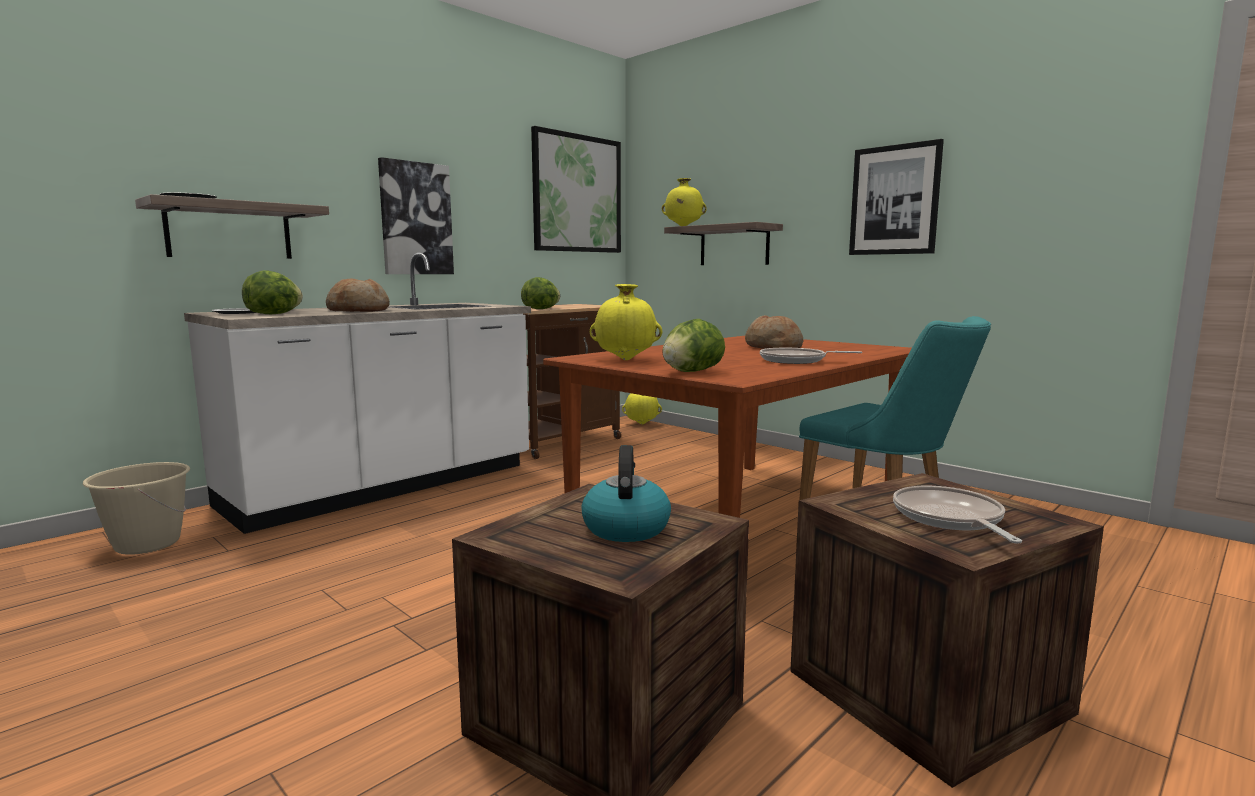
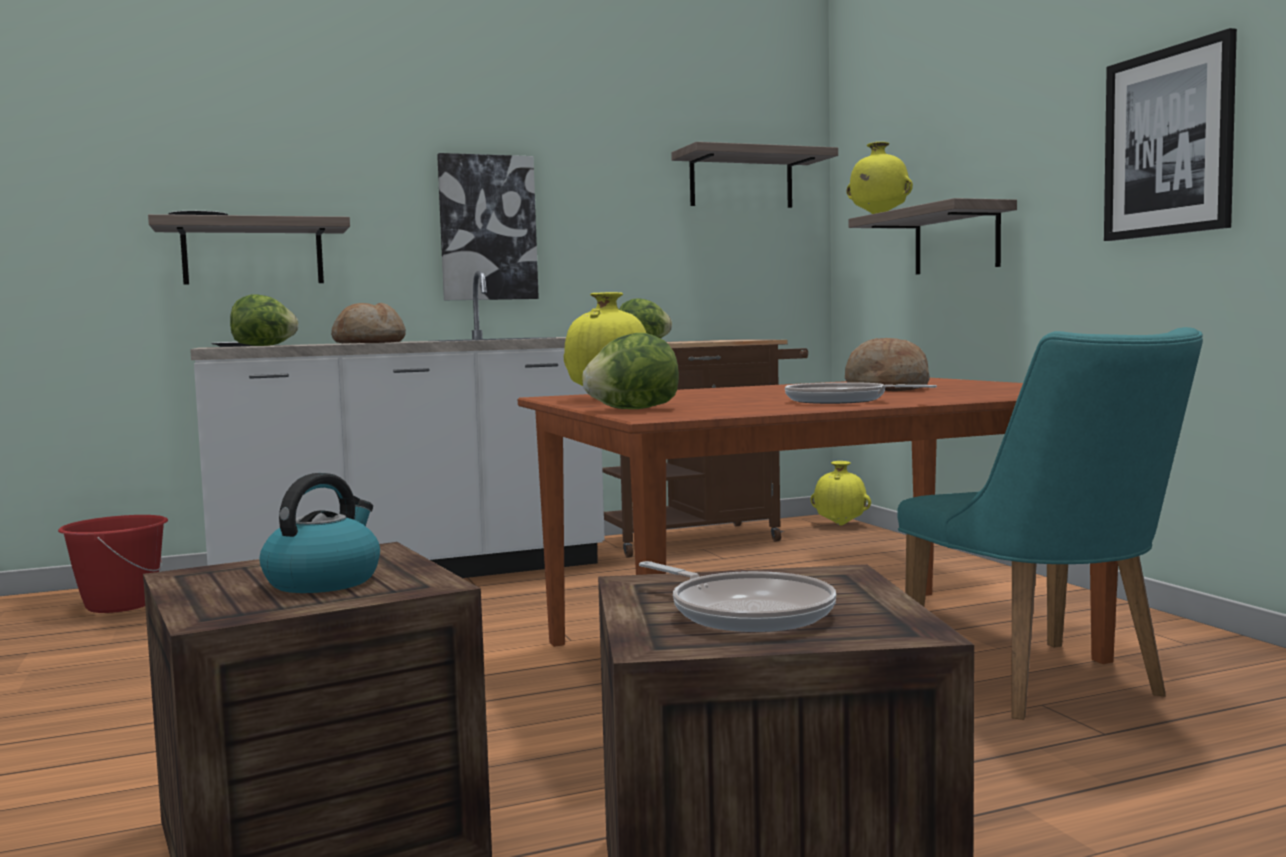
camera: 25 degrees right, 5 degrees down
(147, 544) = (119, 605): beige bucket -> red bucket
(577, 194) = (741, 180): picture -> shelf
(950, 519) = (745, 612): frying pan -> frying pan turned 120 degrees clockwise

